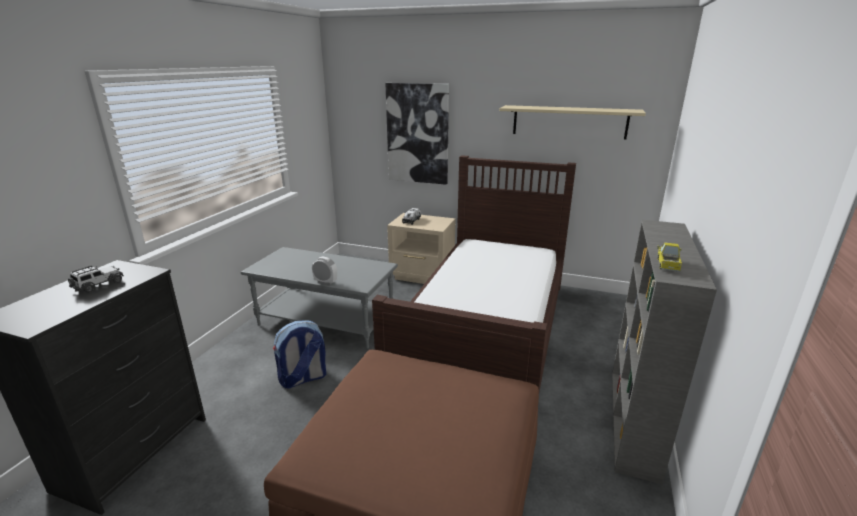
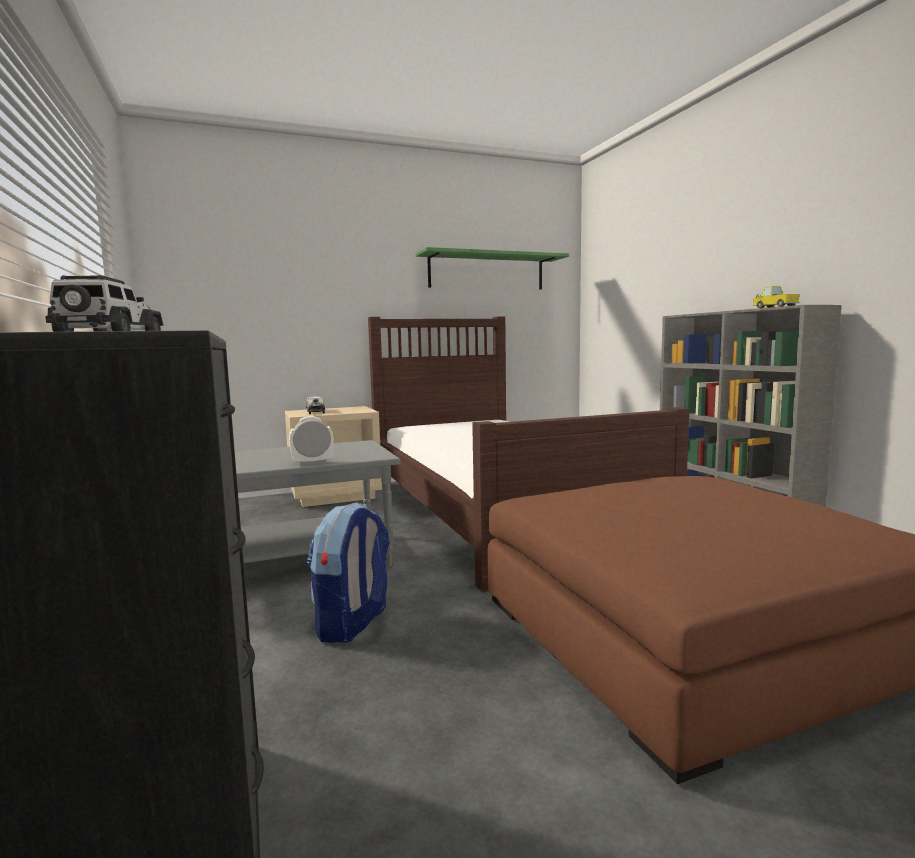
camera: 40 degrees left, 15 degrees down
(417, 134) = (300, 292): picture -> none
(569, 122) = (486, 272): beige shelf -> green shelf

